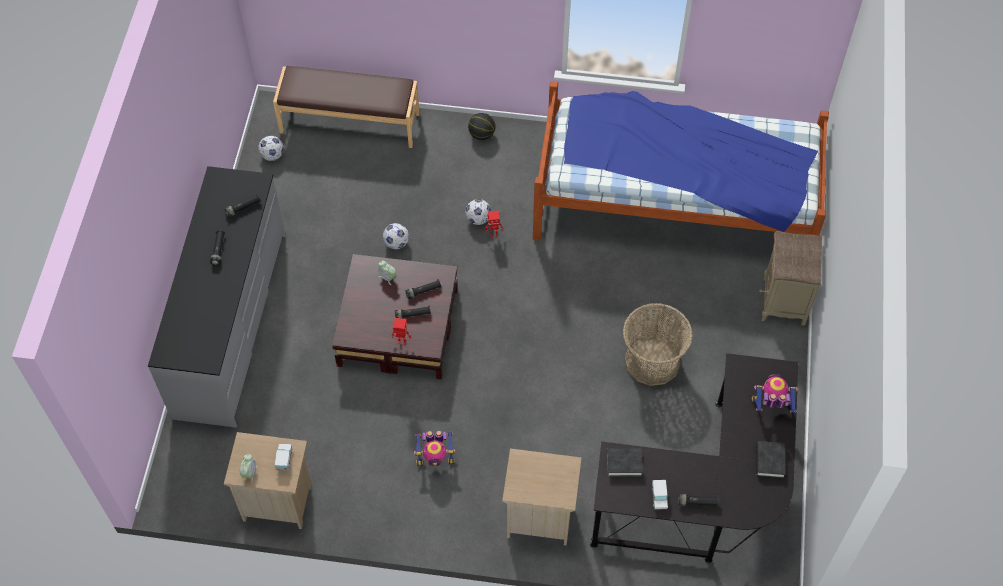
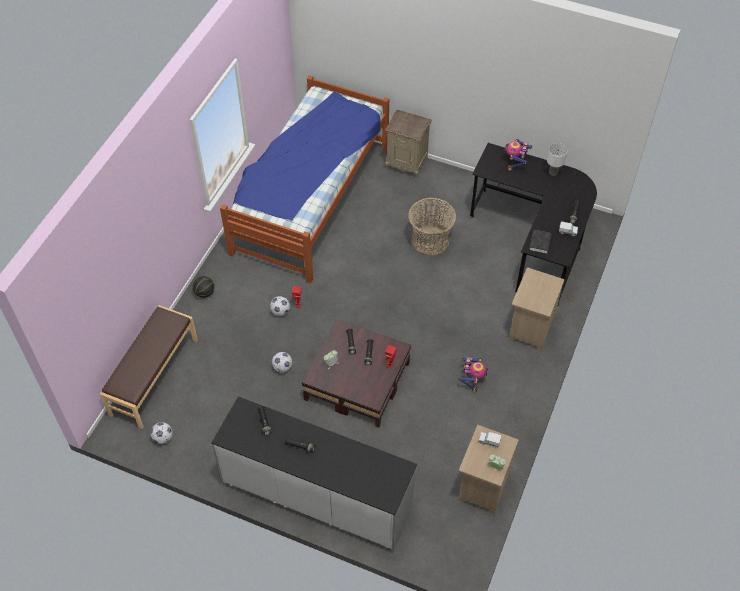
camera: 75 degrees left, 5 degrees down
(769, 461) = (553, 173): black book -> white table lamp

